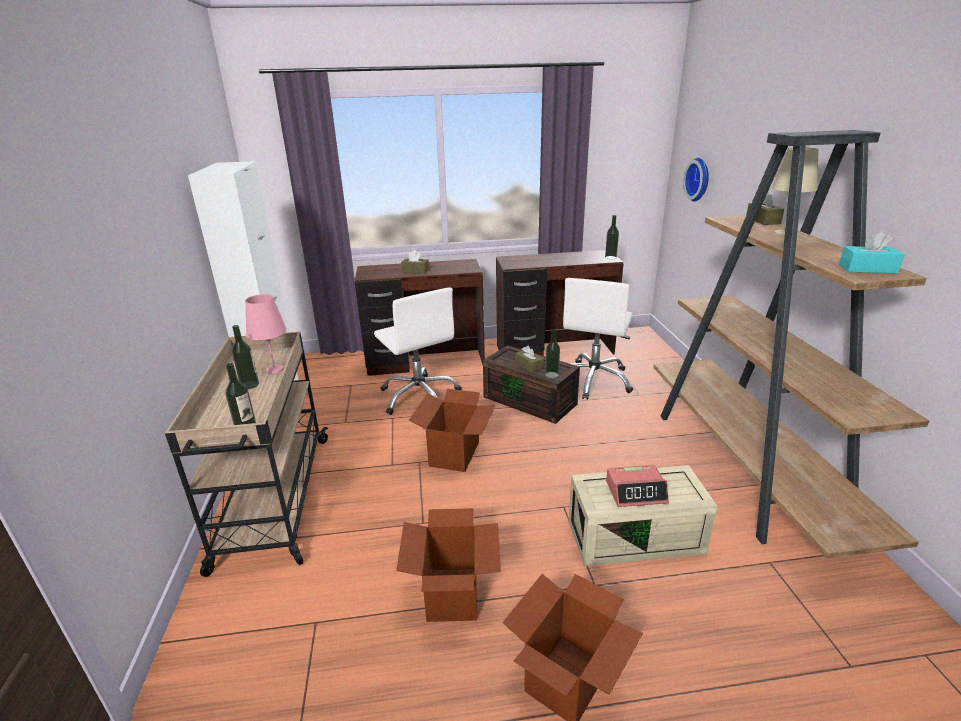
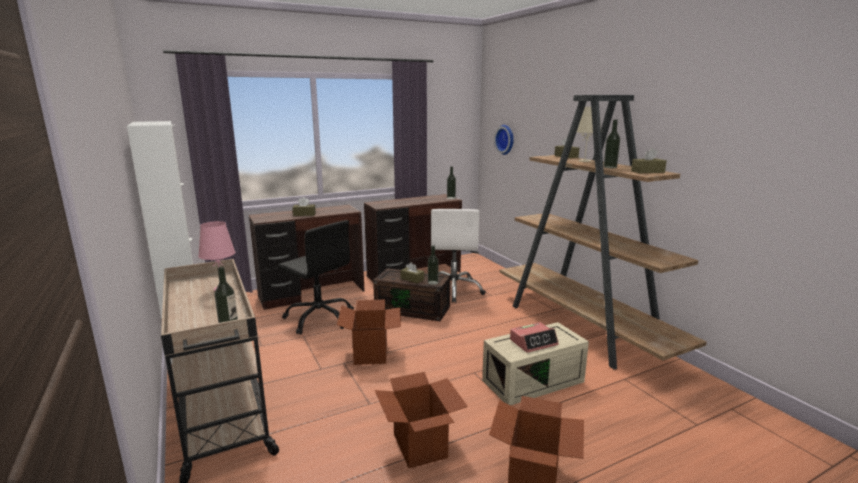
camera: 20 degrees left, 10 degrees down
(249, 385) = (206, 301): bottle -> bottle (610, 167)
(420, 396) = (320, 318): white office chair -> black office chair
(867, 269) = (647, 172): turquoise tissue box -> brown tissue box

